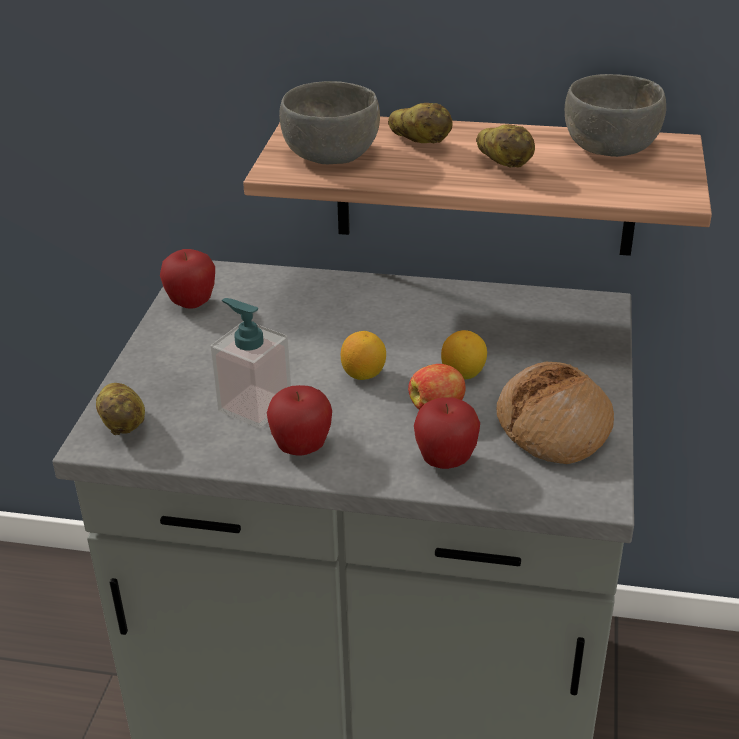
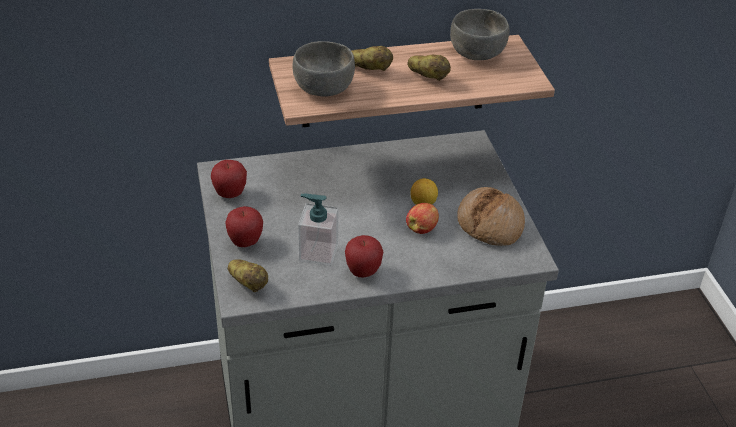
camera: 25 degrees left, 5 degrees up
(363, 374) = (367, 217): lemon -> none
(445, 461) = (446, 259): apple -> apple (245, 242)

